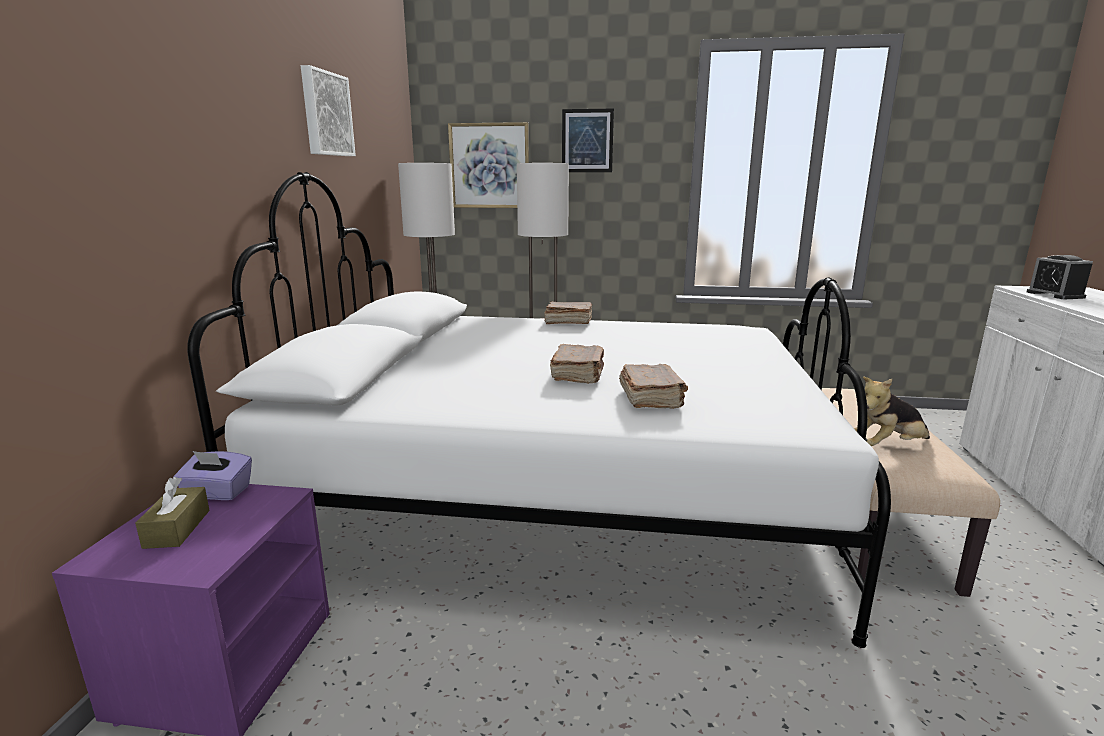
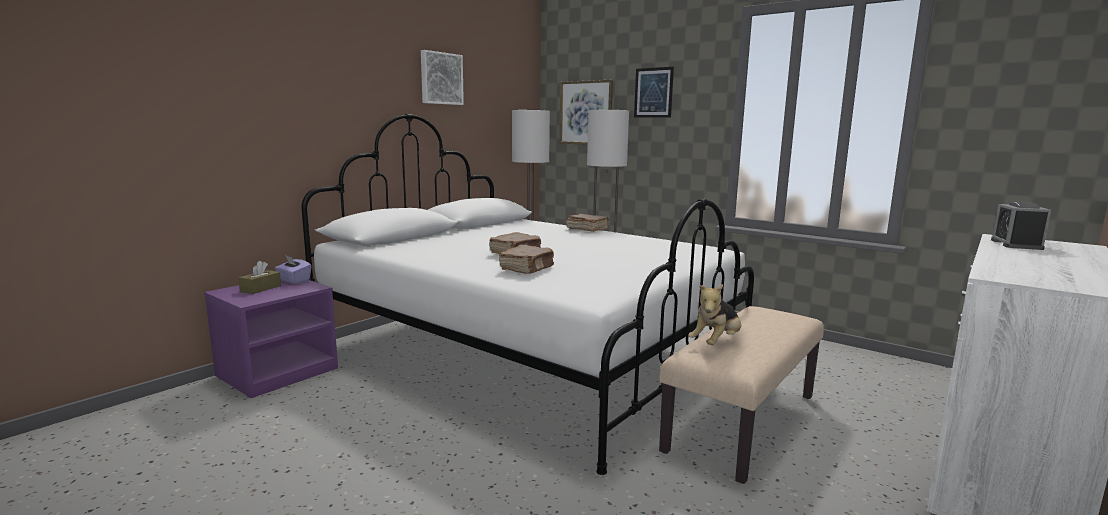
camera: 30 degrees right, 5 degrees down
(887, 446) = (716, 343): plush toy -> plush toy turned 60 degrees counterclockwise

